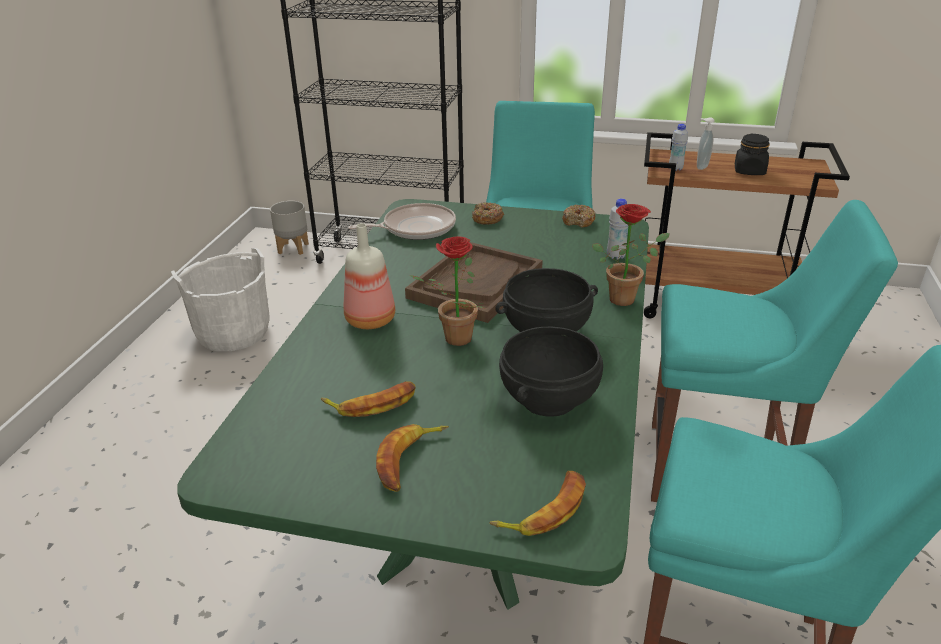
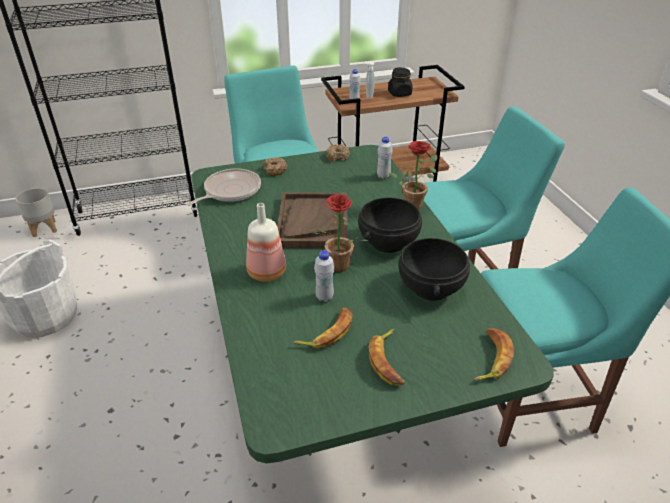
camera: 30 degrees left, 5 degrees up
(407, 366) = (324, 297): none -> white bottle

